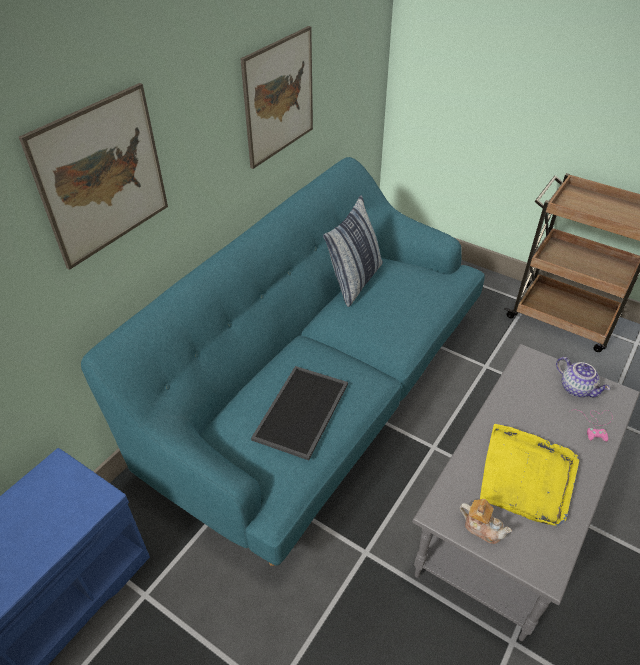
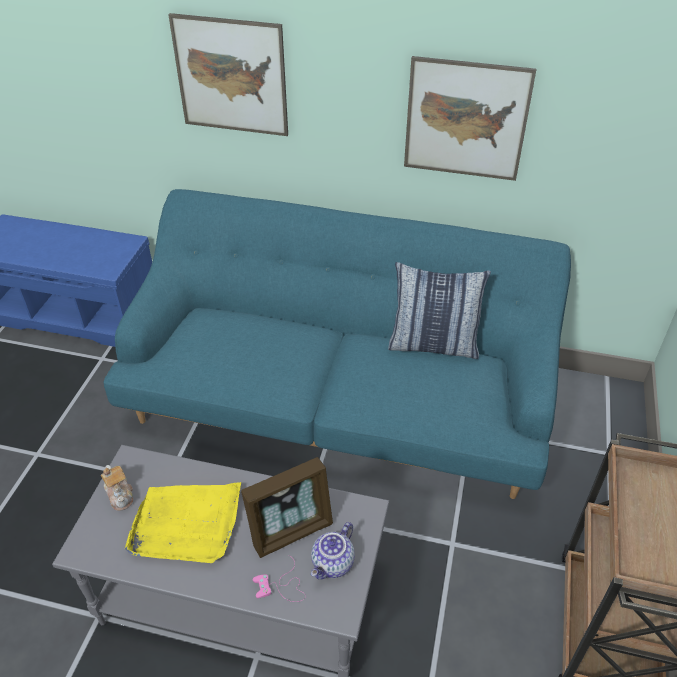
camera: 70 degrees right, 0 degrees up
(302, 412) = (229, 352): tray -> none
(482, 527) = (120, 494): teapot -> teapot turned 45 degrees counterclockwise
(542, 406) = (291, 530): none -> picture frame

